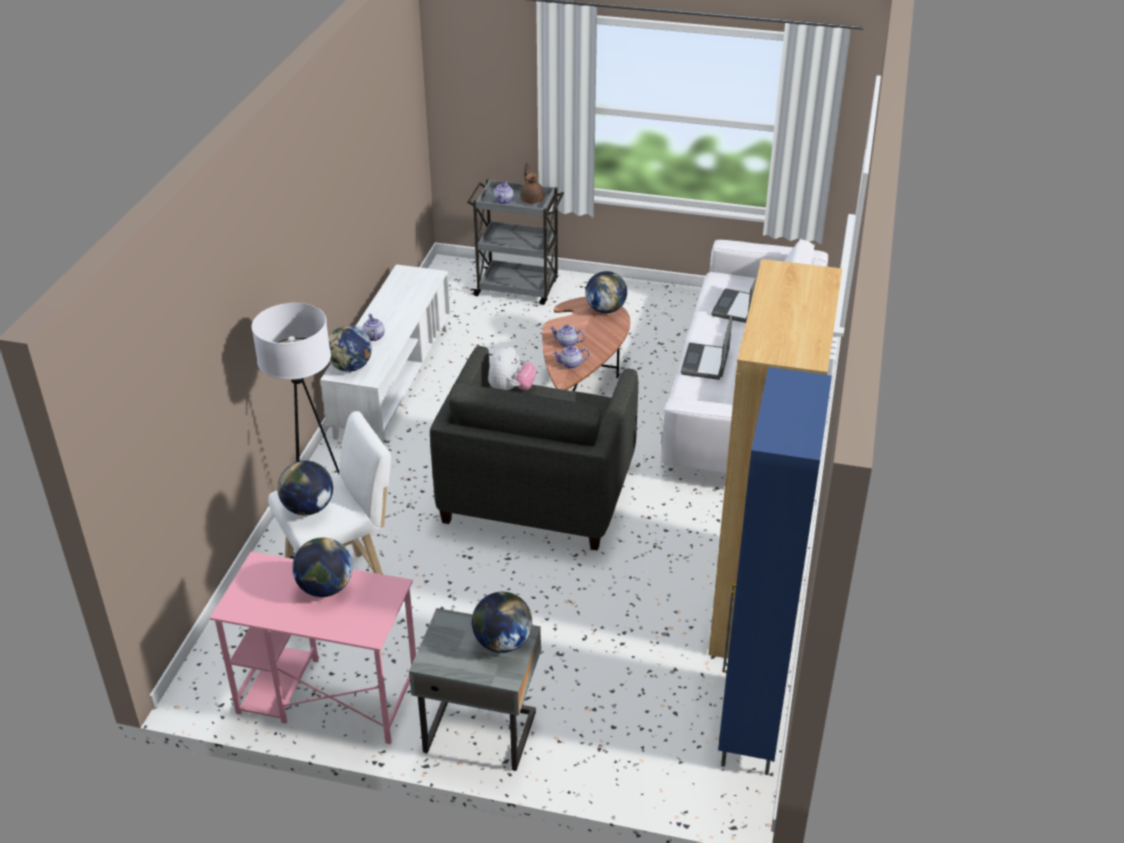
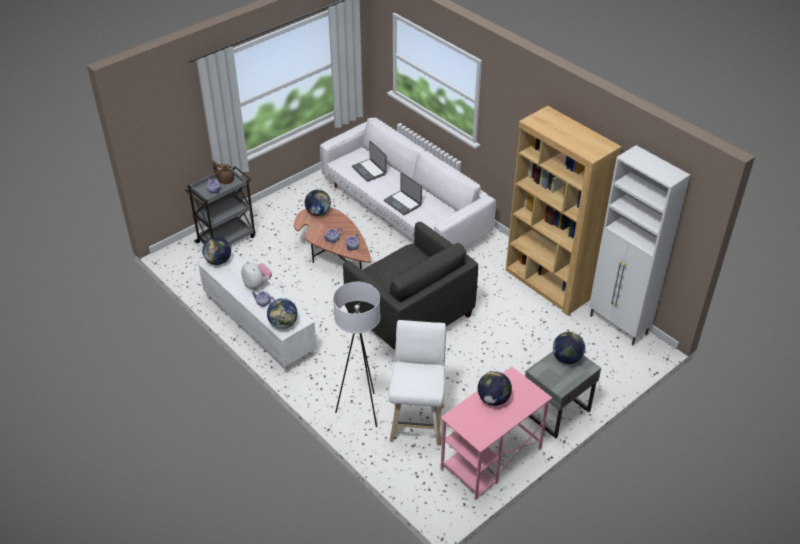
camera: 55 degrees left, 5 degrees up
(308, 508) = (420, 383): globe -> globe (218, 261)
(511, 389) = (369, 273): plush toy -> plush toy (257, 284)
(750, 728) = (618, 325): blue cabinet -> white cabinet

